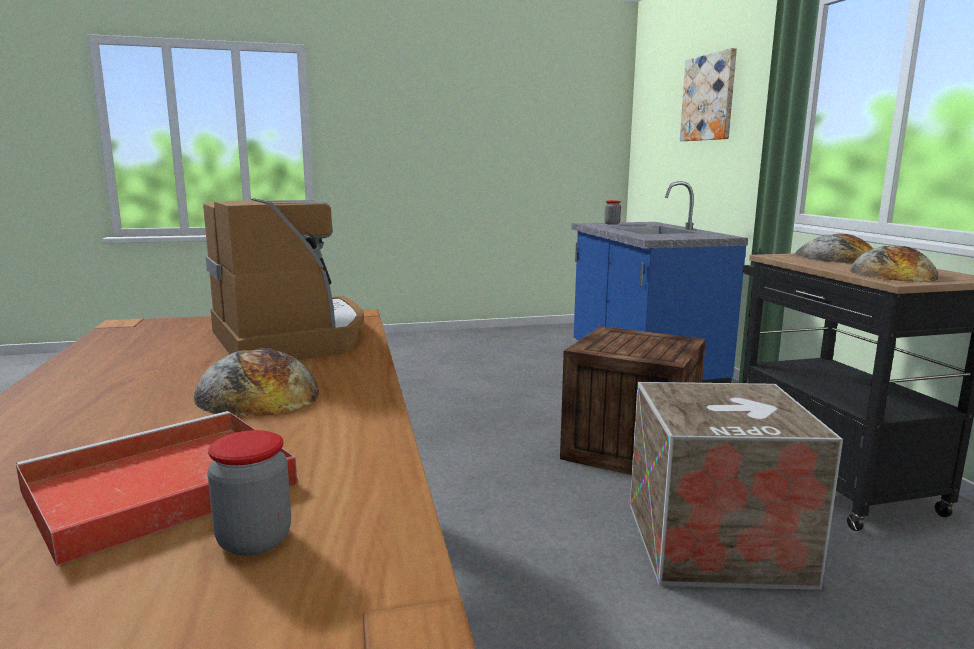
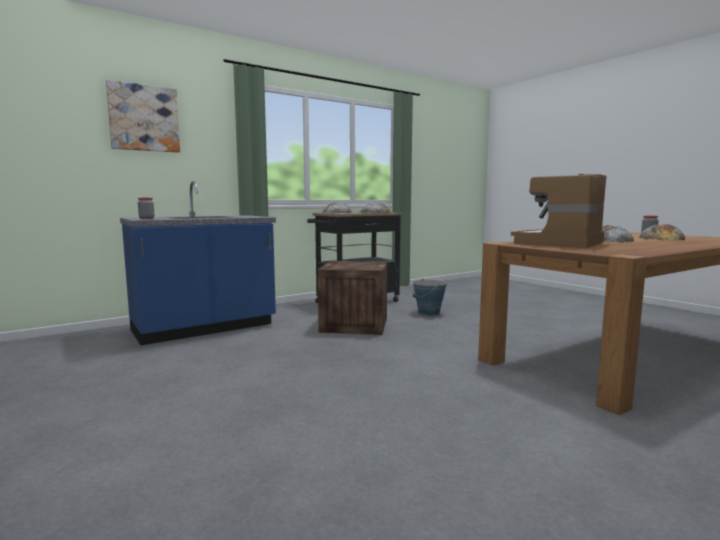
camera: 110 degrees left, 5 degrees down
(155, 489) = (662, 238): red tray -> bread
(715, 543) = (429, 313): crate -> bucket

